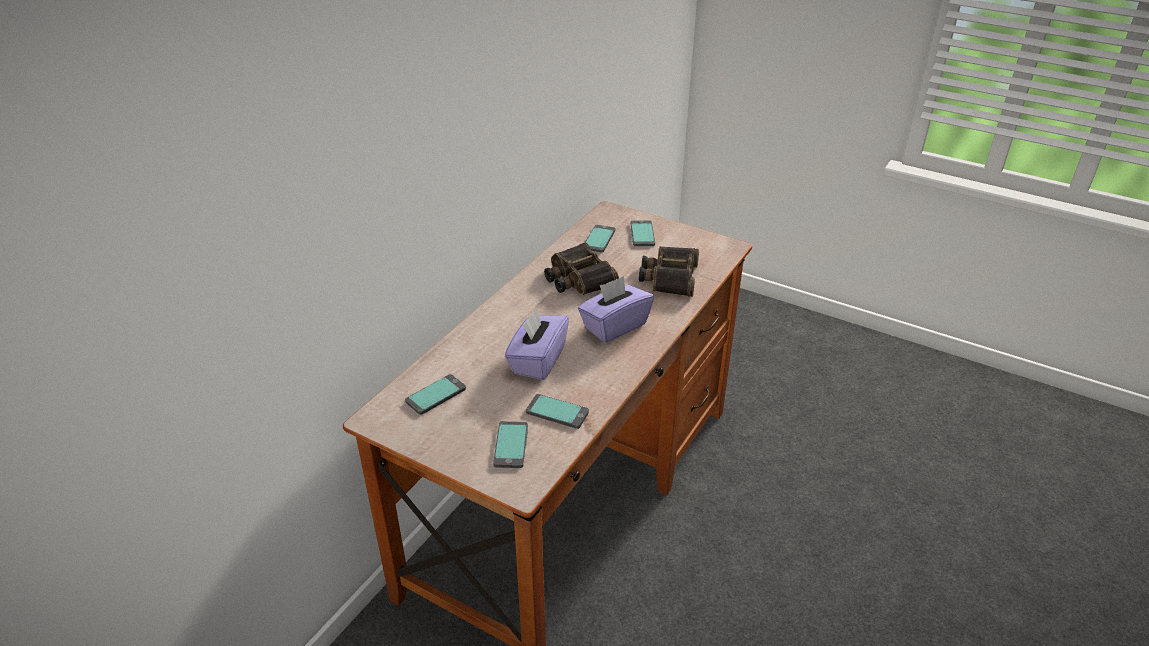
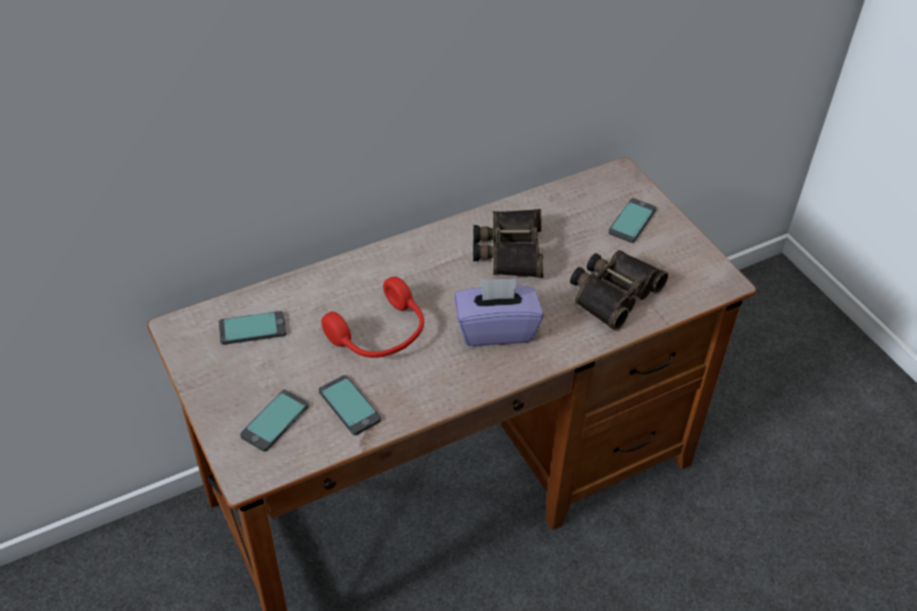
camera: 30 degrees right, 10 degrees up
(537, 361) = (381, 335): purple tissue box -> red headphones
(599, 239) = (575, 208): phone -> none

